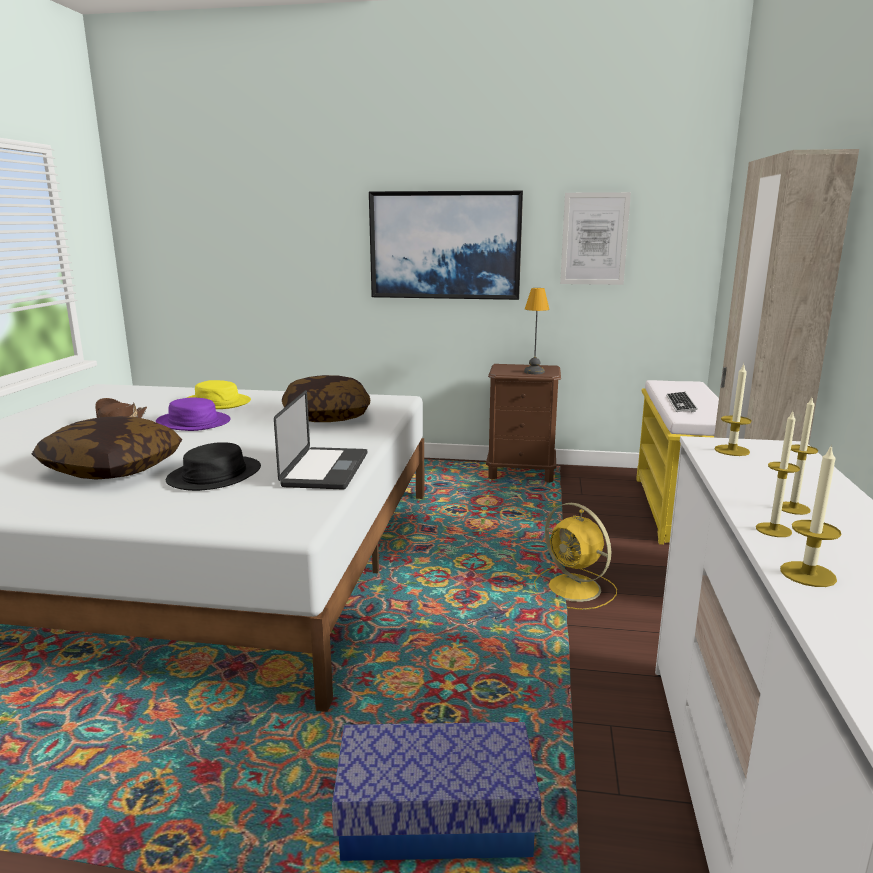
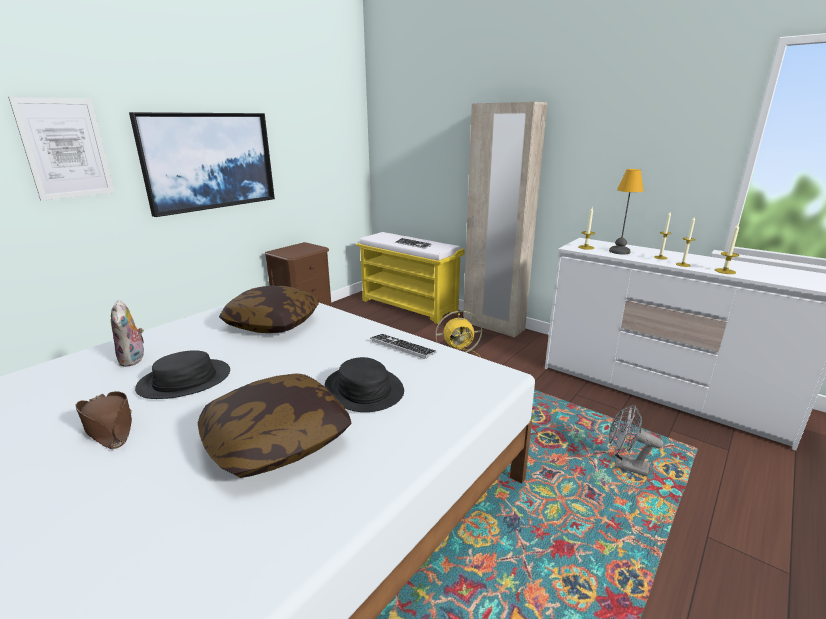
camera: 60 degrees left, 5 degrees up
(193, 422) = (185, 380): purple hat -> black hat
(217, 402) = (134, 359): yellow hat -> plush toy
(325, 470) = (402, 347): laptop -> keyboard
(435, 818) = (624, 465): storage box -> grey fan
(534, 372) = (307, 249): table lamp -> table lamp (618, 251)
(594, 239) = (308, 149): picture -> picture (65, 149)

